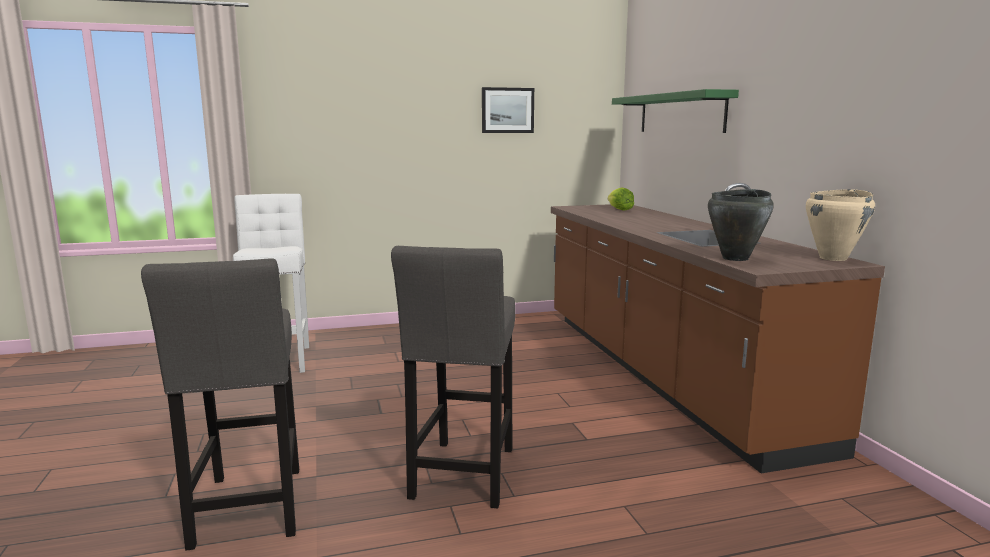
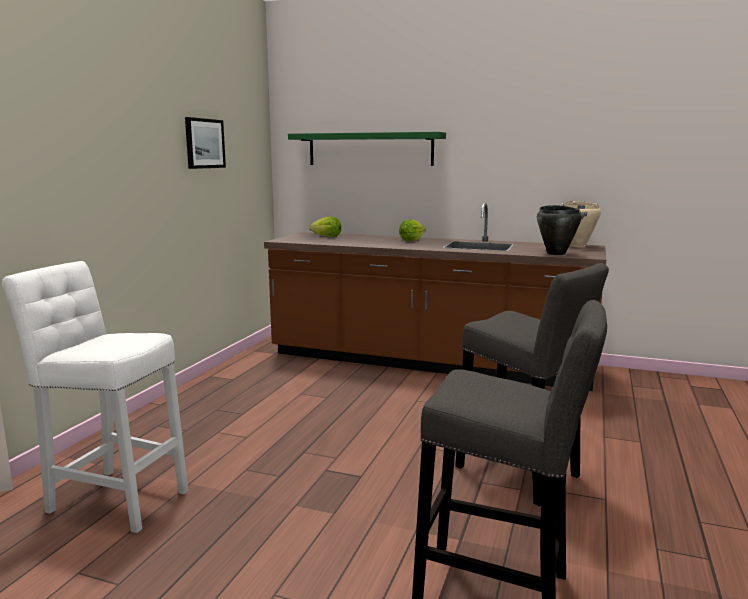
camera: 55 degrees left, 0 degrees up
(672, 223) = (412, 240): none -> lettuce

